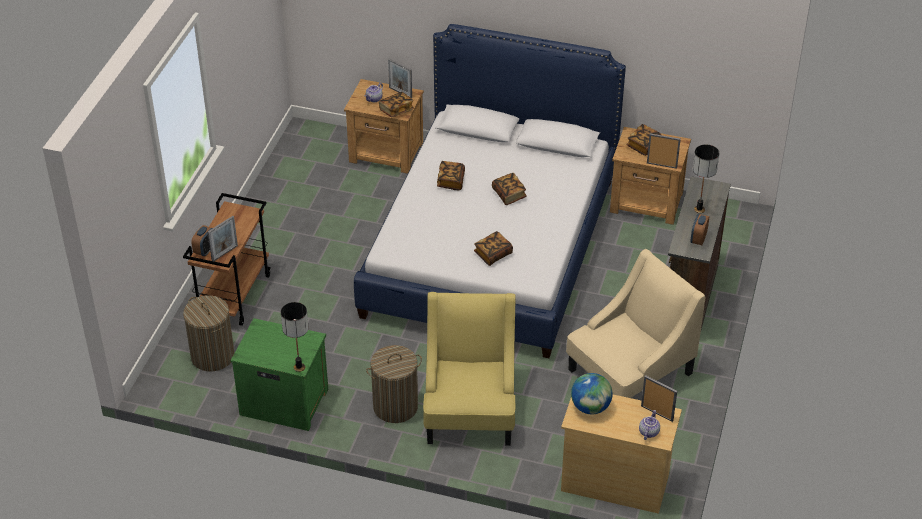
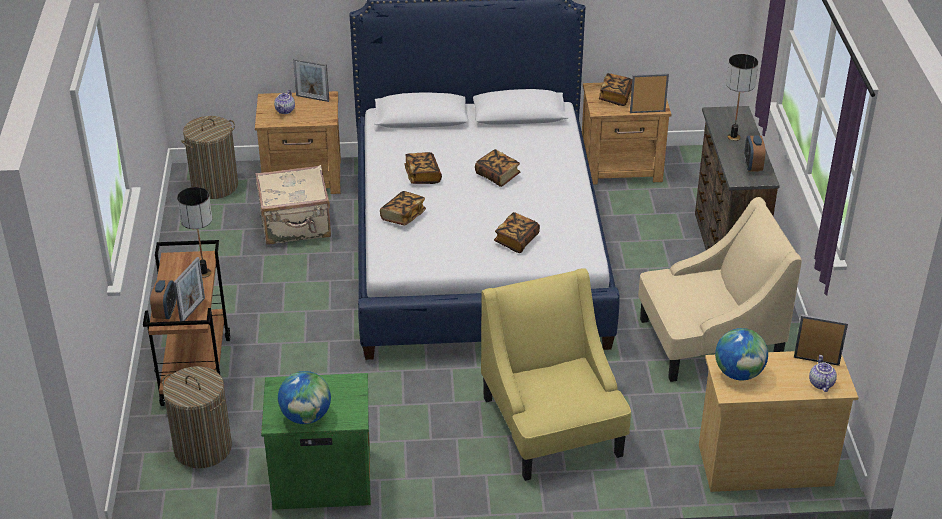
camera: 20 degrees left, 5 degrees down
(266, 355) = (306, 416): none -> globe
(299, 367) = (355, 420): table lamp -> table lamp (204, 273)
(361, 193) = (296, 226): none -> beige suitcase
(395, 407) = (463, 448): laundry basket -> laundry basket (214, 186)
(396, 110) = (318, 117): book -> book (403, 216)
(630, 372) = (708, 341): beige armchair -> beige armchair turned 45 degrees clockwise

